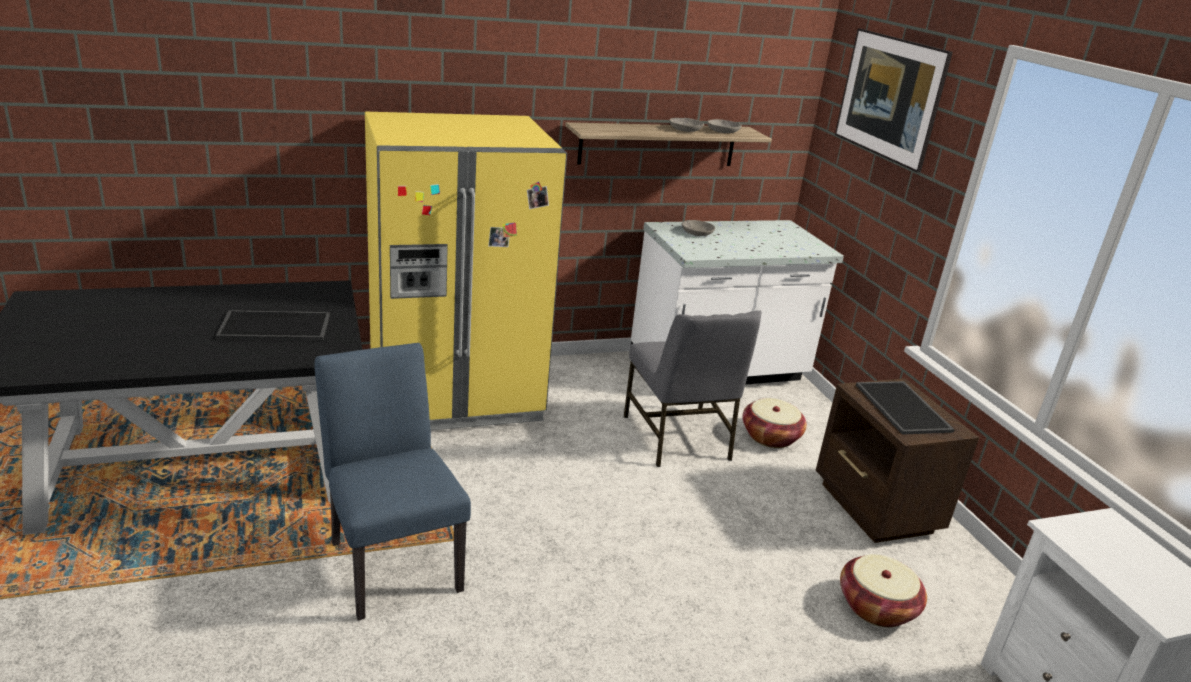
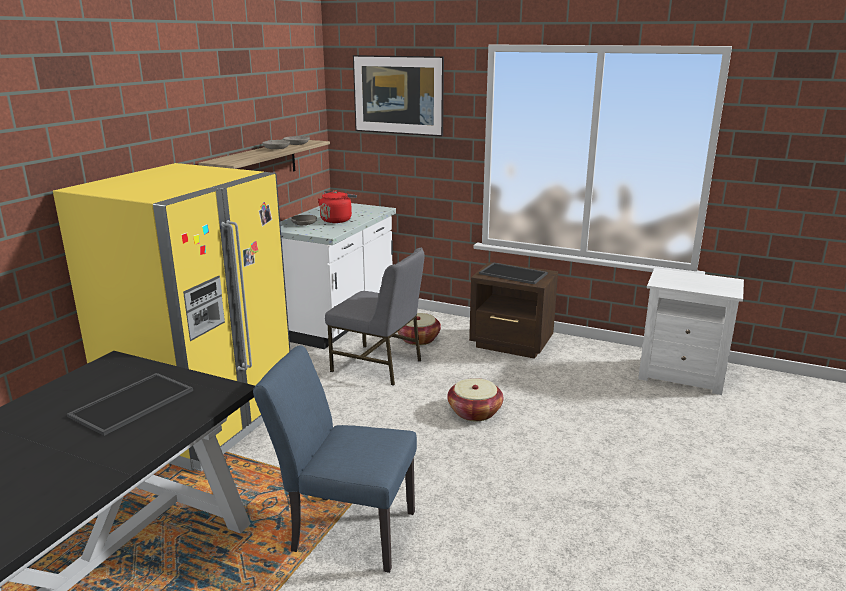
camera: 45 degrees left, 5 degrees down
(740, 242) = (337, 220): none -> red kettle
(876, 607) = (578, 383): basket -> basket (474, 412)

